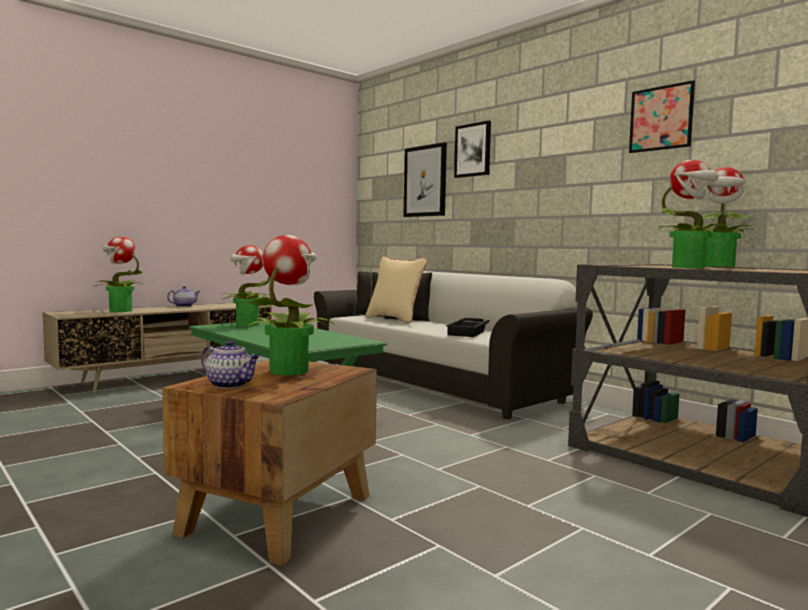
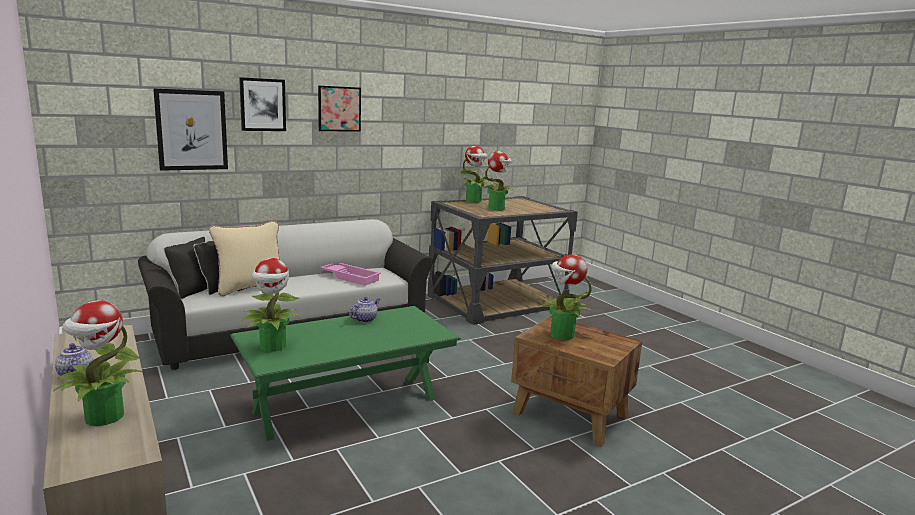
camera: 80 degrees left, 10 degrees up
(231, 385) = (604, 350): teapot -> teapot (365, 319)
(470, 332) = (351, 277): black tray -> pink tray
(661, 118) = (429, 106): picture -> picture (339, 109)

